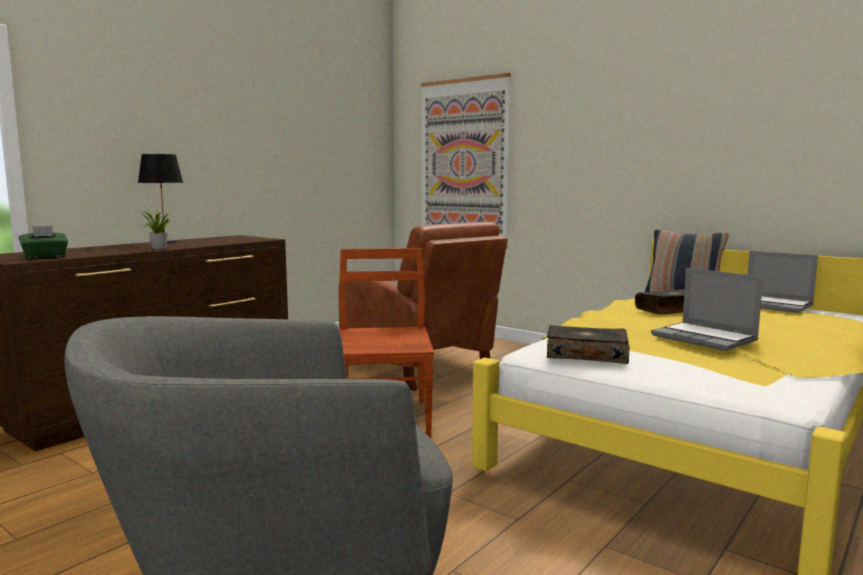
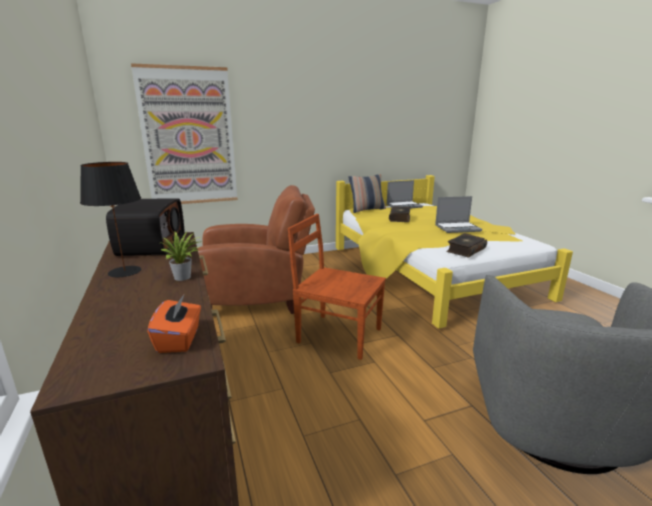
camera: 60 degrees left, 10 degrees up
(45, 257) = (179, 340): green tissue box -> orange tissue box
(230, 239) = (151, 246): none -> radio

